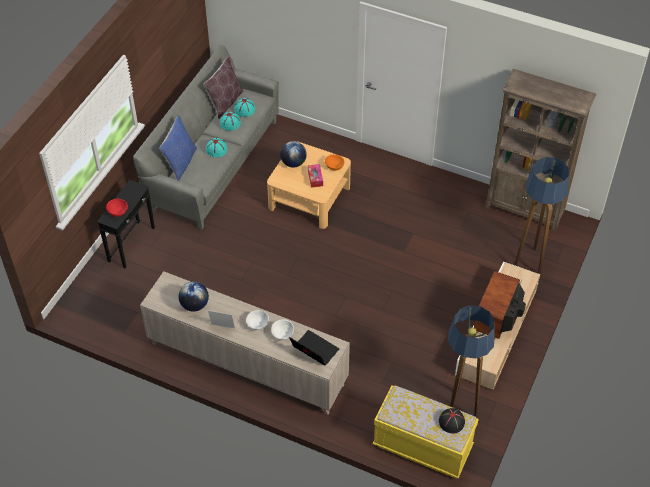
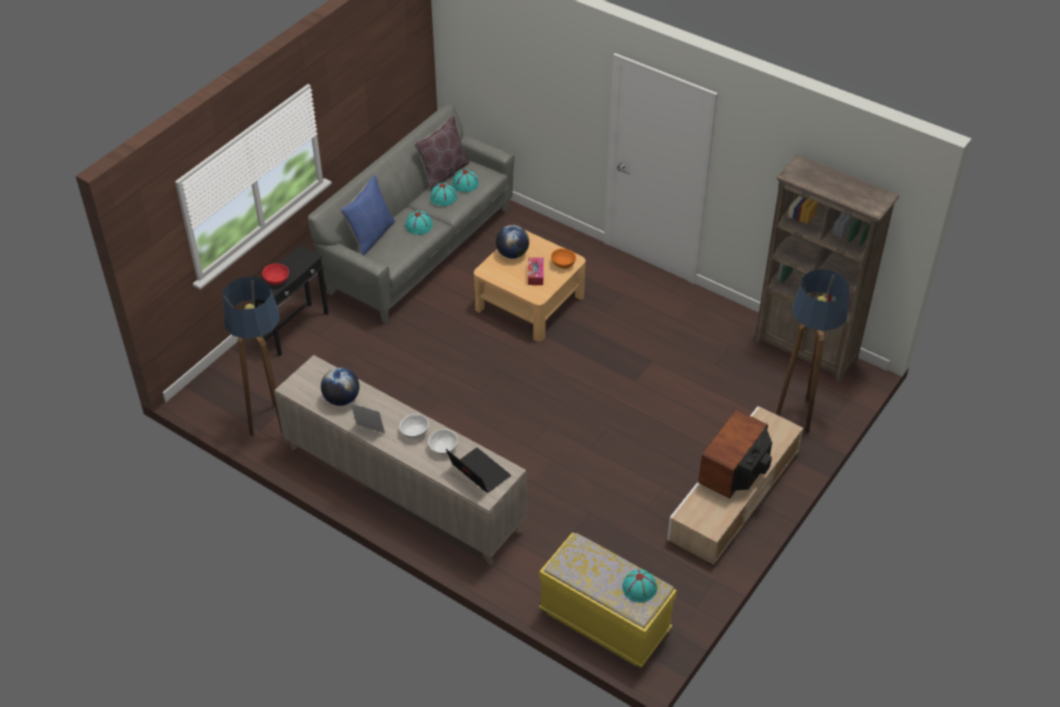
camera: 10 degrees right, 5 degrees down
(451, 421) = (639, 587): black hat -> turquoise hat
(459, 406) = (664, 579): floor lamp -> floor lamp (271, 422)

